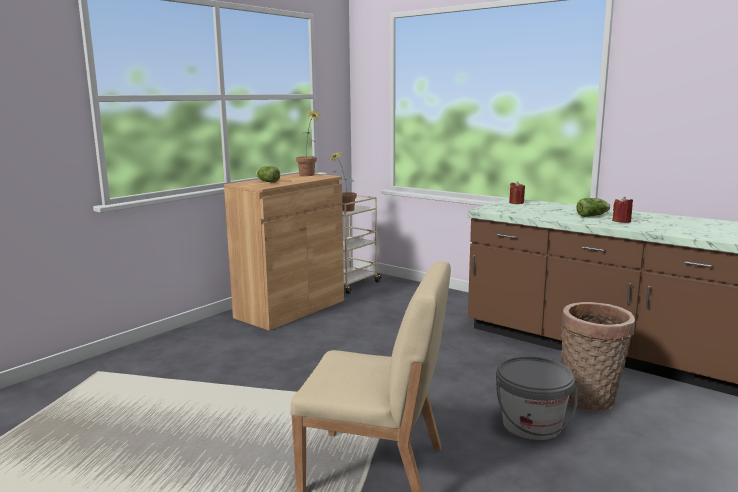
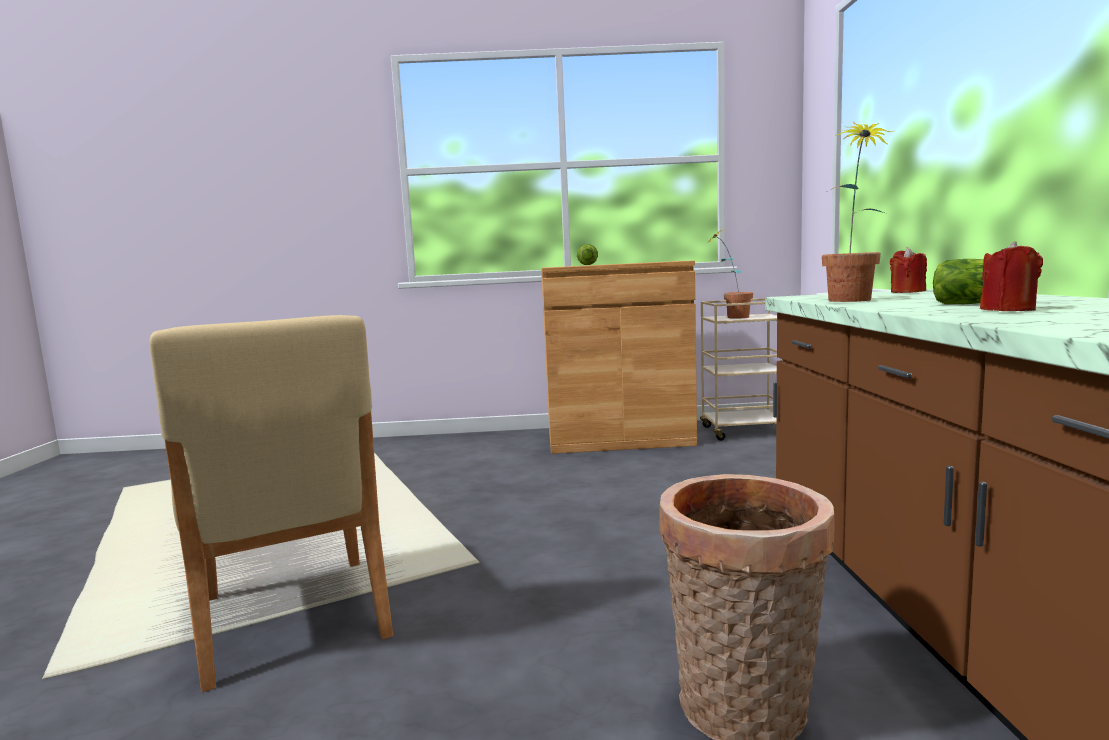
camera: 50 degrees right, 5 degrees down
(309, 175) = (662, 261): potted plant -> potted plant (852, 301)
(531, 425) = (553, 683): grey bucket -> none

